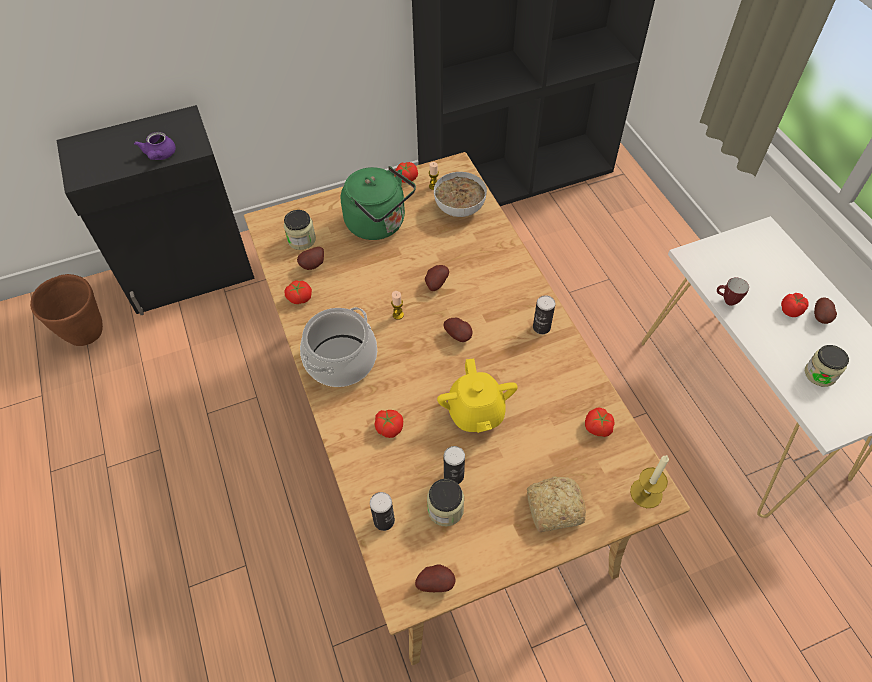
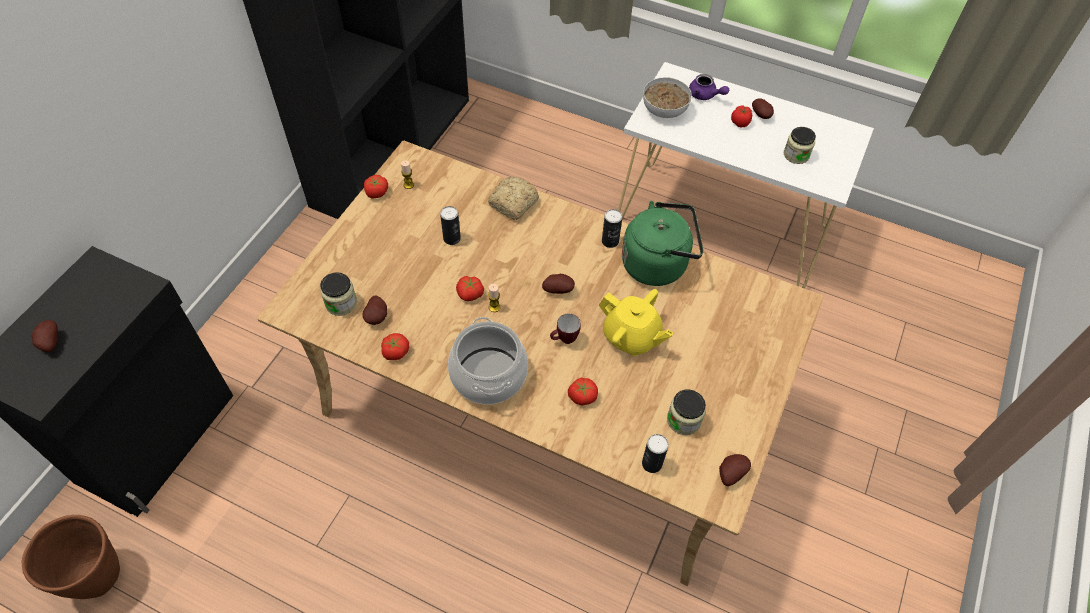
camera: 45 degrees left, 0 degrees up
(160, 155) = (111, 317): purple teapot -> purple teapot (705, 95)
(379, 224) = (396, 245): green kettle -> green kettle (658, 263)
(435, 283) = (497, 262): potato -> potato (49, 343)
(453, 475) = (664, 393): can -> can (452, 238)
(459, 207) = (449, 189): bowl -> bowl (663, 110)
(552, 508) = (748, 361): bread -> bread (512, 204)
(598, 427) = (719, 285): tomato -> tomato (470, 294)
(646, 493) = (790, 305): candle -> none
(726, 301) = (696, 141): mug -> mug (564, 340)

